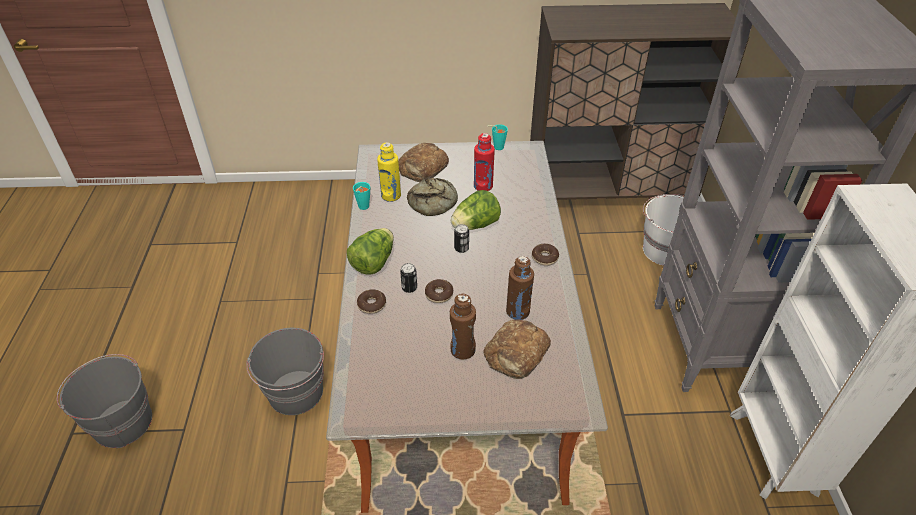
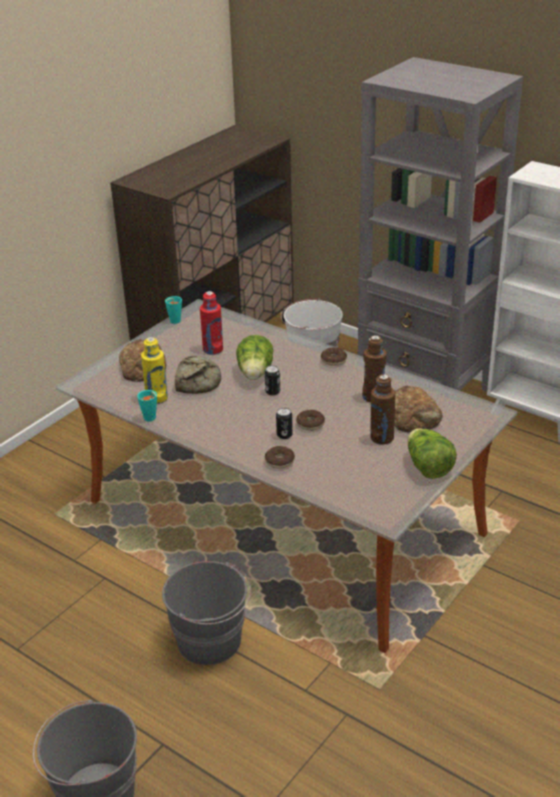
camera: 50 degrees left, 10 degrees down
(373, 262) = (230, 441): lettuce -> lettuce (428, 467)

